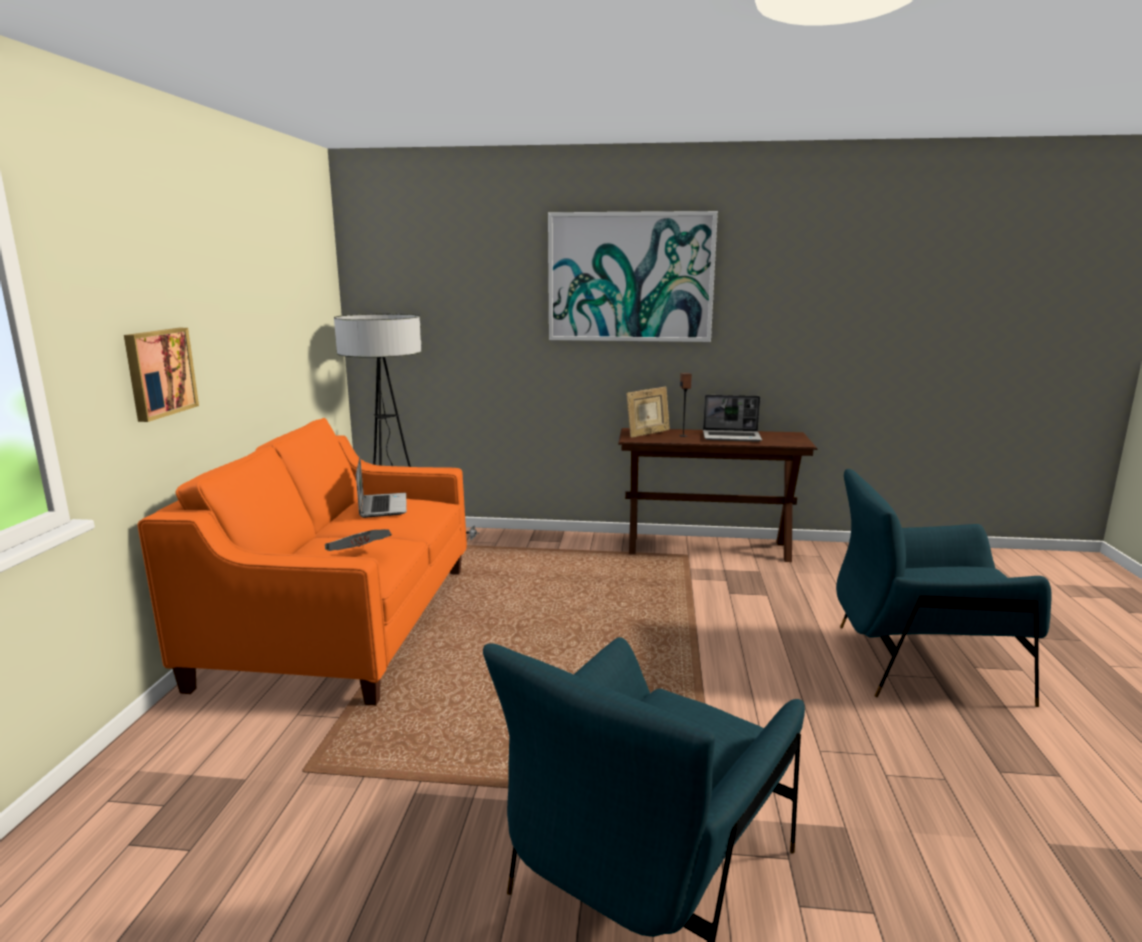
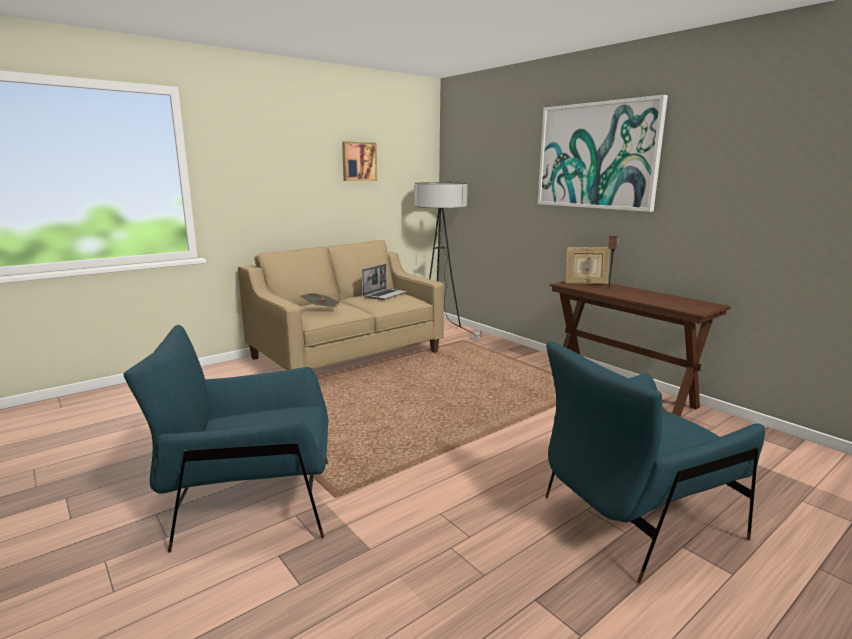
camera: 45 degrees right, 0 degrees up
(159, 372) = (266, 198): picture -> picture (359, 161)
(343, 623) = (346, 355): orange sofa -> beige sofa
(732, 437) = (646, 296): laptop -> none
(921, 663) = (636, 519): blue armchair -> blue armchair turned 75 degrees counterclockwise

